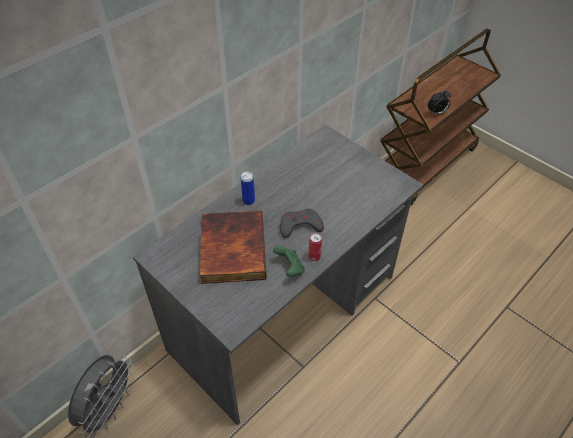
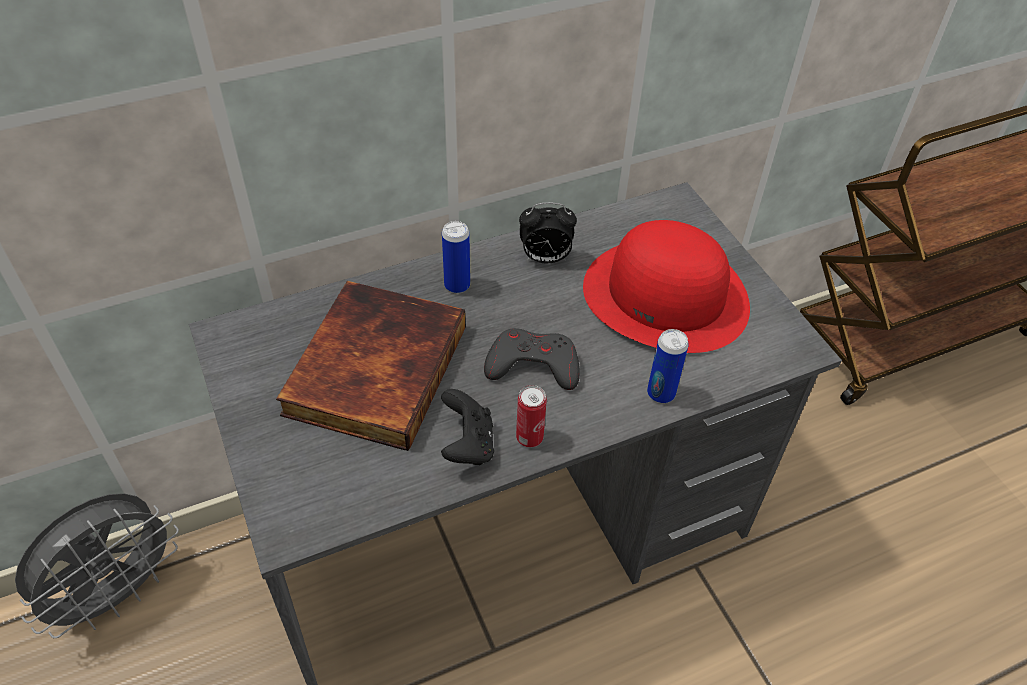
camera: 20 degrees right, 0 degrees up
(290, 268) = (467, 445): green game controller -> black game controller
(341, 178) = (666, 295): none -> red hat
(359, 221) = (661, 393): none -> can
(436, 113) = (951, 227): alarm clock -> alarm clock (545, 258)

